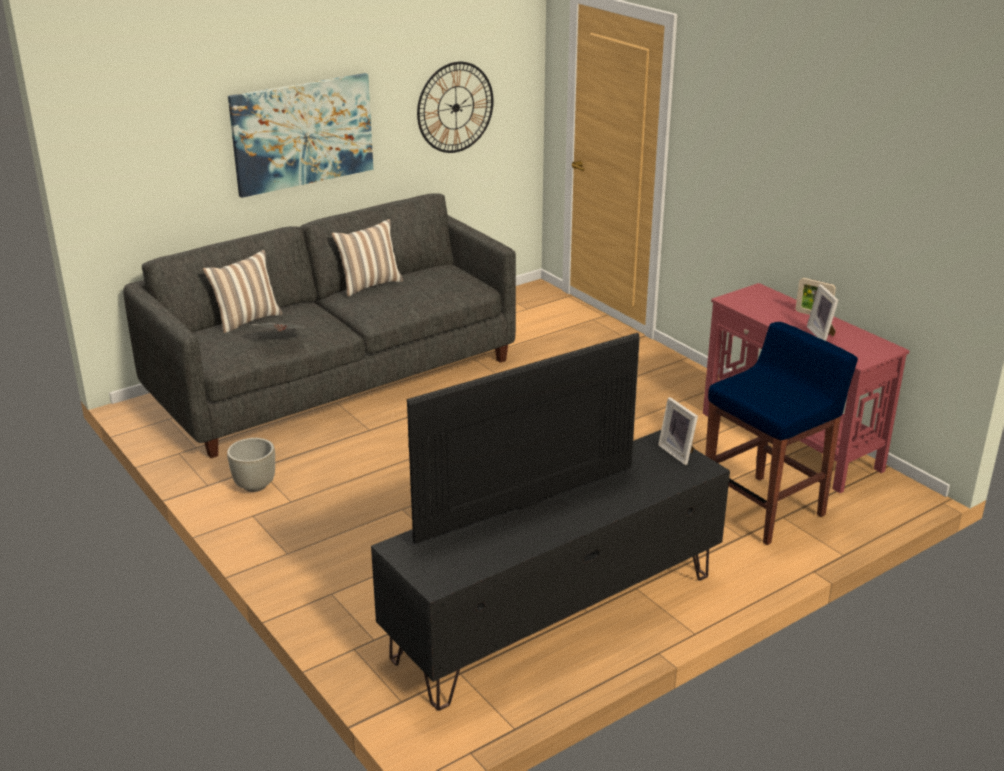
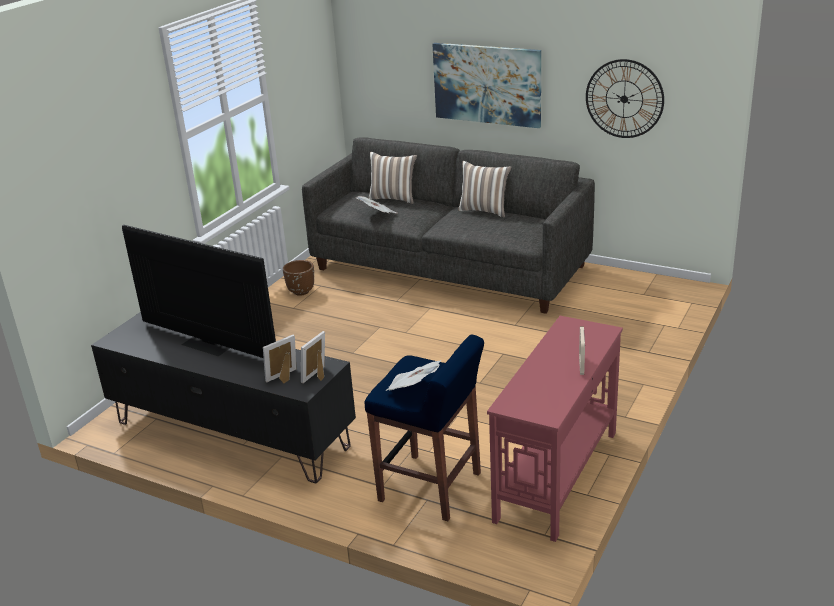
camera: 65 degrees right, 0 degrees up
(254, 485) = (301, 291): grey planter -> brown planter
(785, 395) = (413, 388): none -> newspaper
(822, 334) = (542, 378): picture frame -> picture frame (284, 378)

